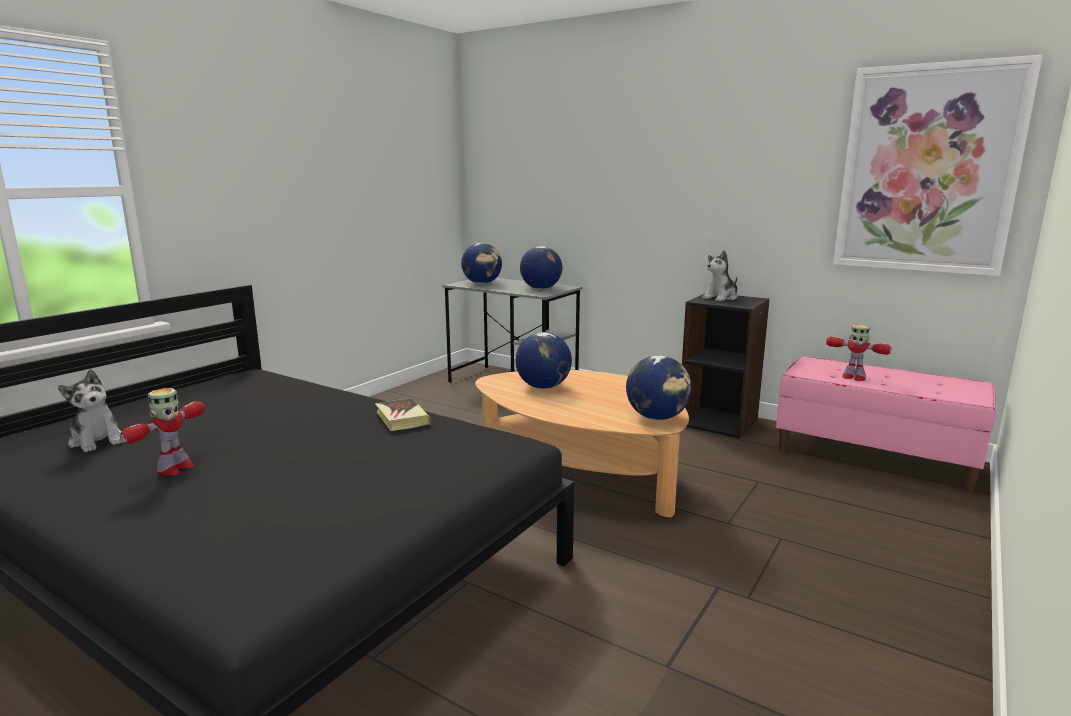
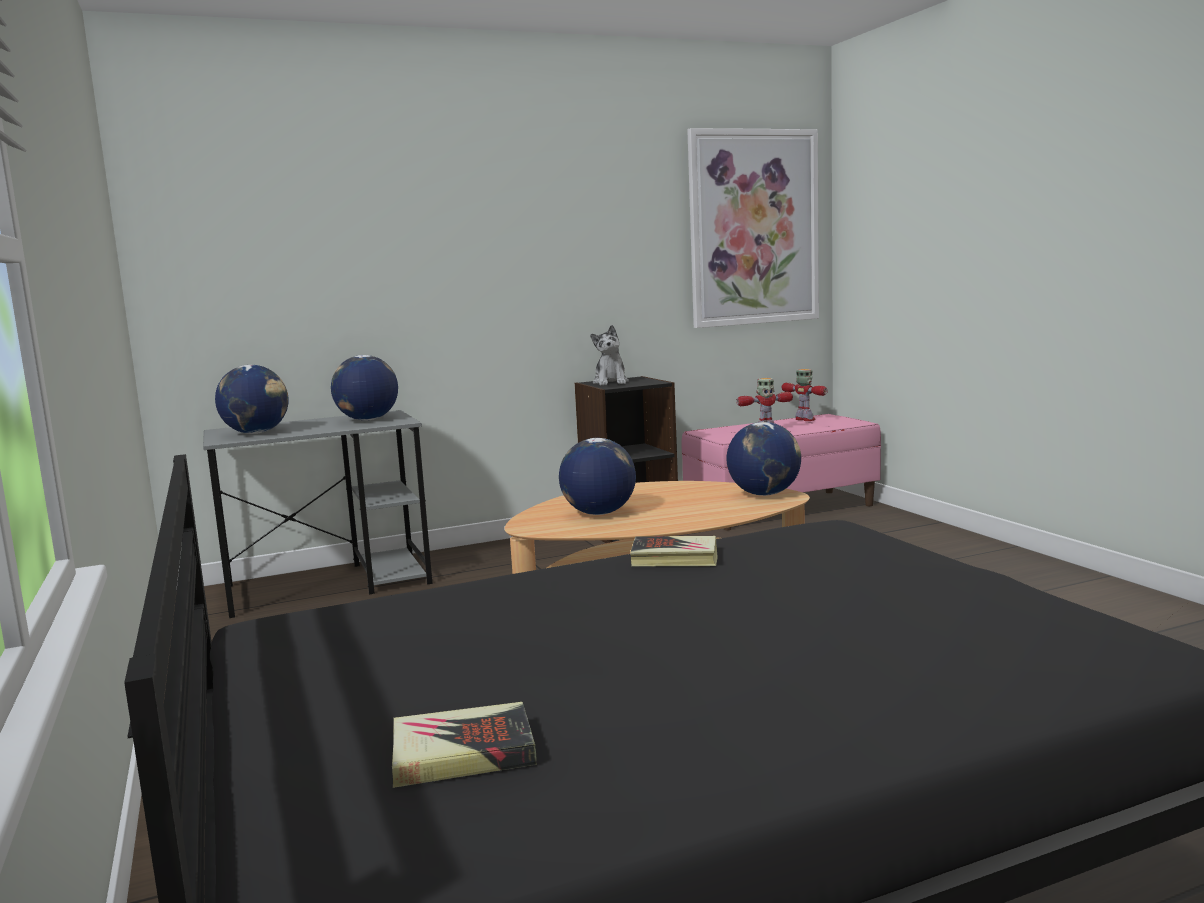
camera: 55 degrees left, 5 degrees down
(97, 440) = (462, 754): plush toy -> book
(174, 468) = (712, 686): toy robot -> toy robot (805, 420)

